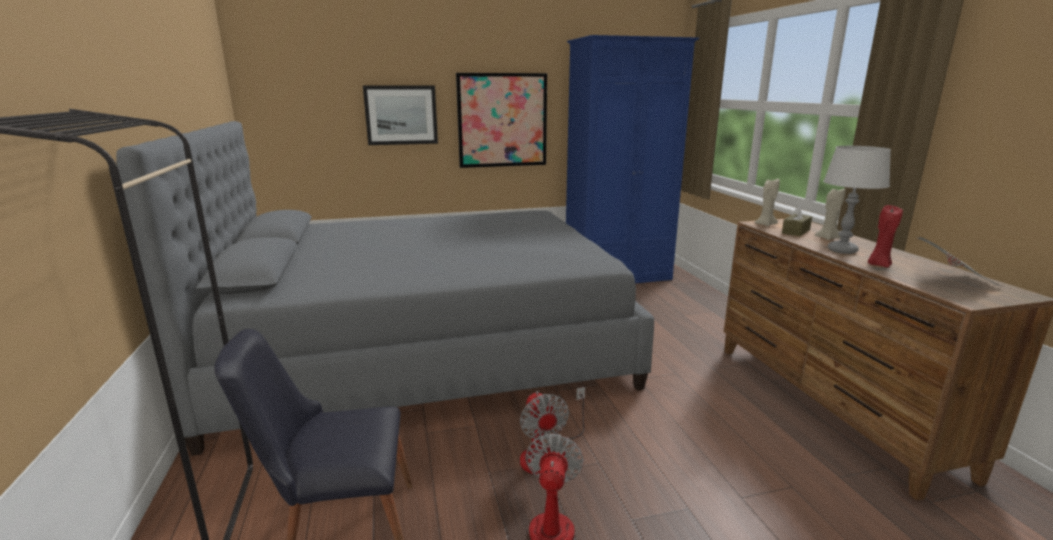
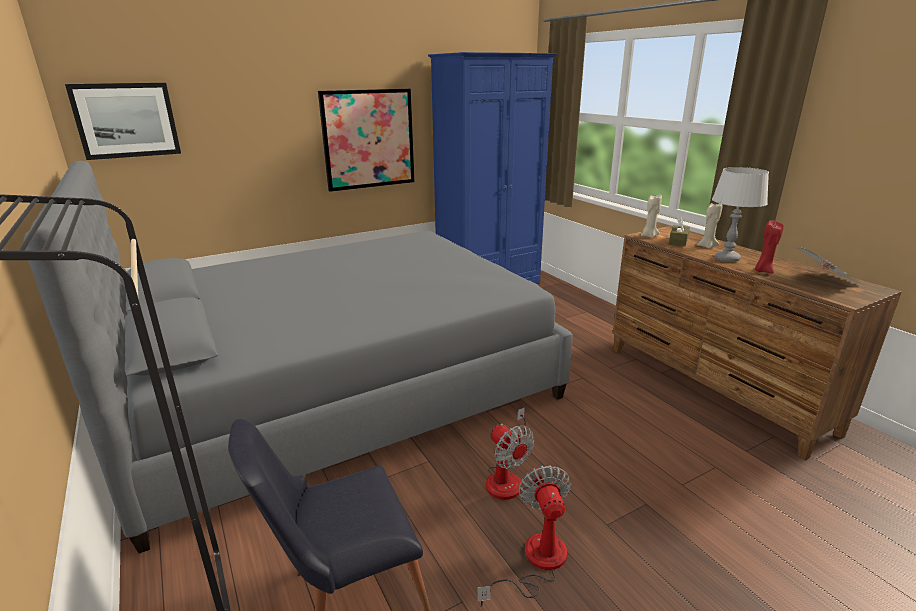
camera: 15 degrees left, 5 degrees up
(401, 115) = (262, 139): picture -> picture (126, 120)

